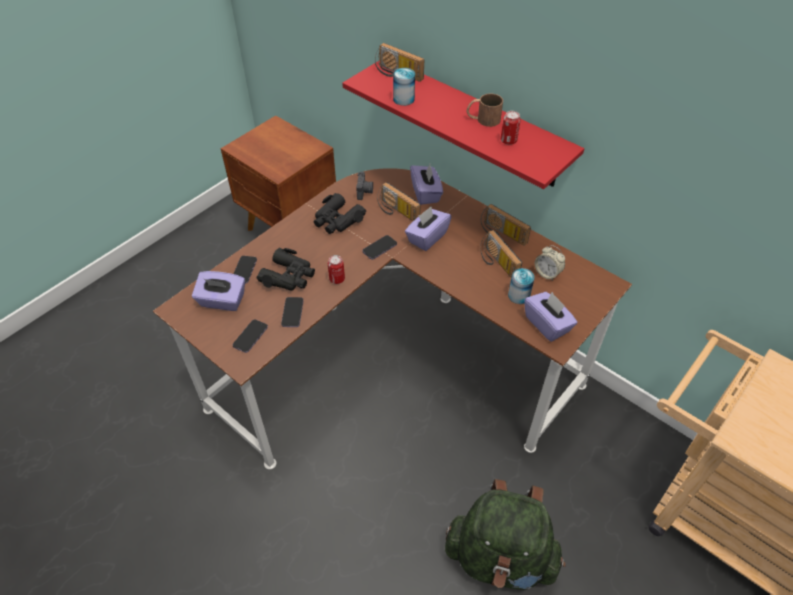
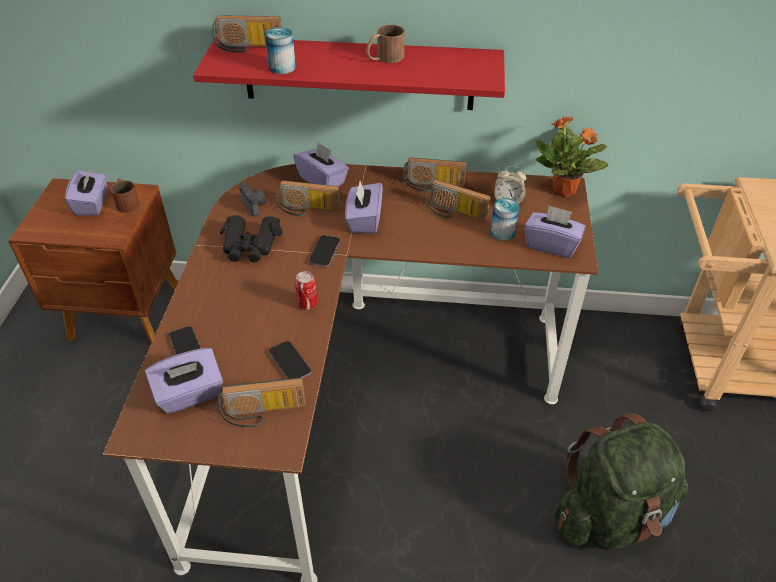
camera: 35 degrees left, 5 degrees down
(250, 337) = (263, 414): phone -> radio
(284, 144) = (92, 204): none -> purple tissue box
(289, 276) = (248, 327): black binoculars -> none
(304, 152) = (126, 202): none -> brown mug
(508, 141) = (430, 67): can -> none
(603, 286) = (564, 190): none -> potted plant

